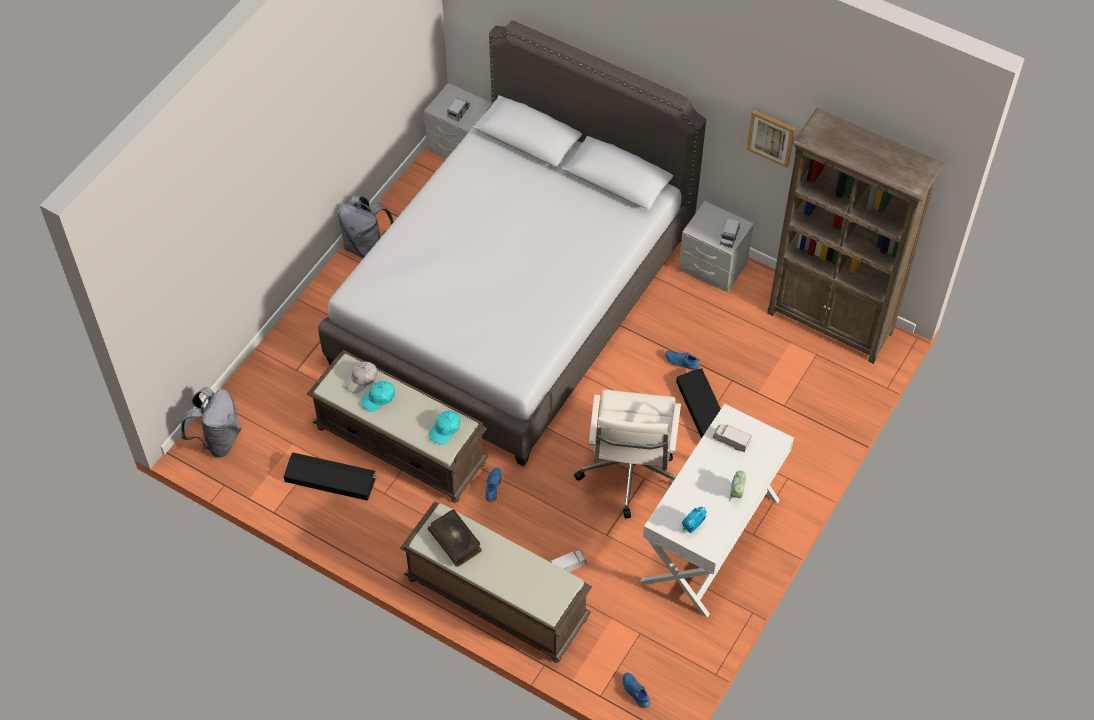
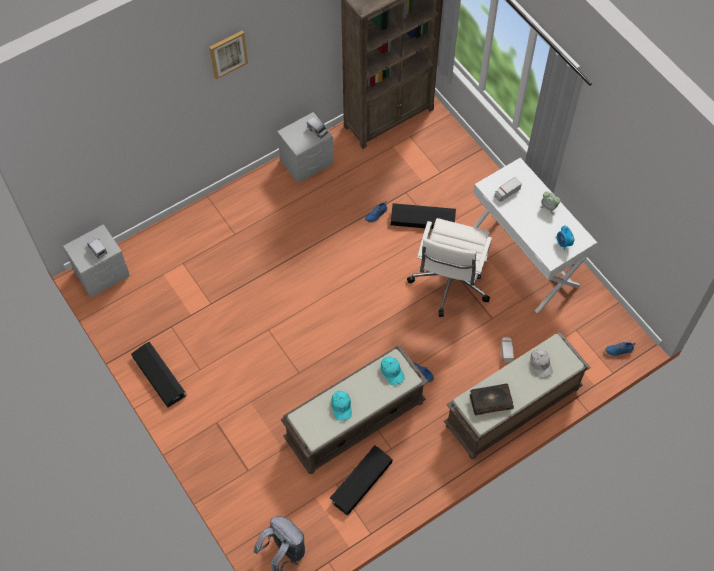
camera: 65 degrees left, 5 degrees up
(361, 379) = (318, 412): white cap -> white cap (541, 364)
(367, 247) = (159, 376): grey backpack -> black storage box
(512, 298) = (264, 296): grey bed -> none
(630, 472) = (449, 283): white office chair -> white office chair turned 75 degrees clockwise
(771, 137) = (307, 44): picture -> picture (228, 54)

